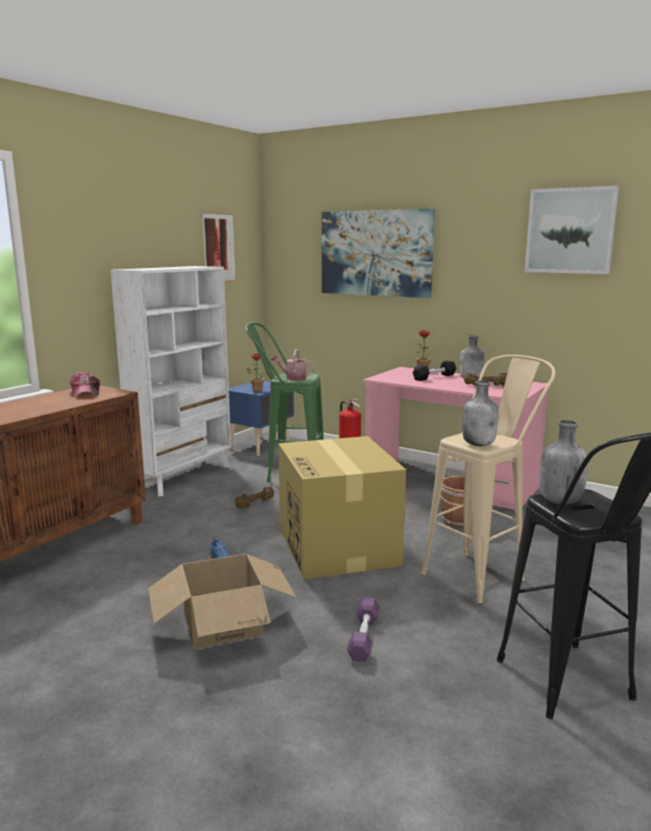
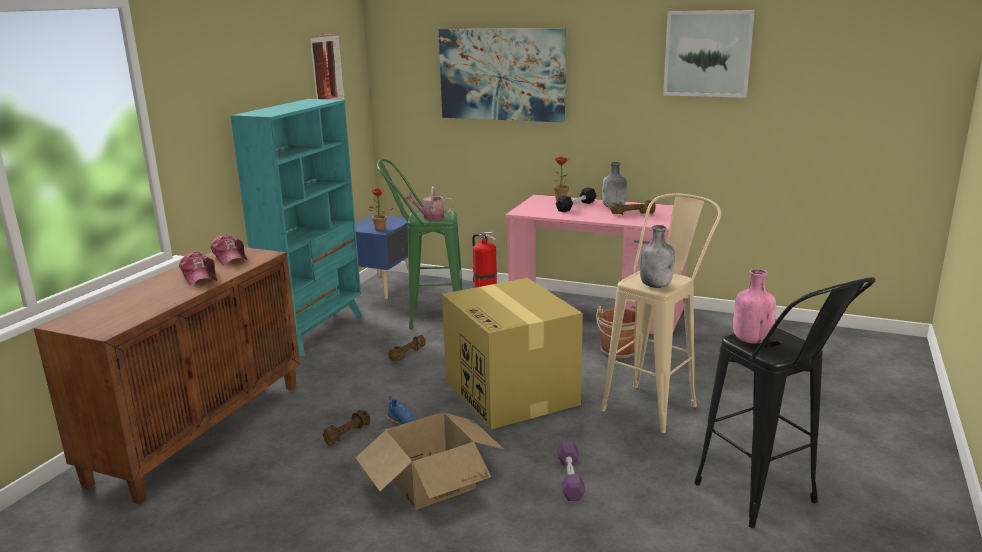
camera: 10 degrees left, 5 degrees up
(47, 404) = (200, 276): none -> cap
(165, 568) = (347, 434): none -> brown dumbbell
(183, 476) = (316, 331): white bookcase -> turquoise bookcase
(559, 501) = (750, 340): grey bottle -> pink bottle

